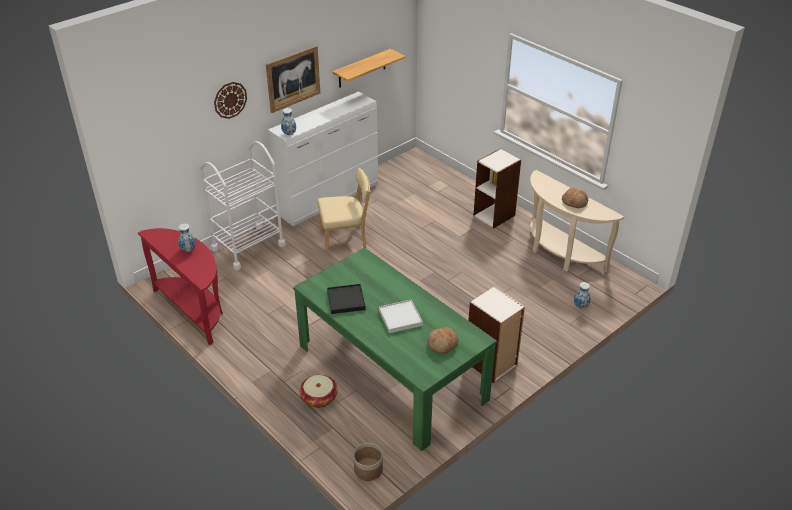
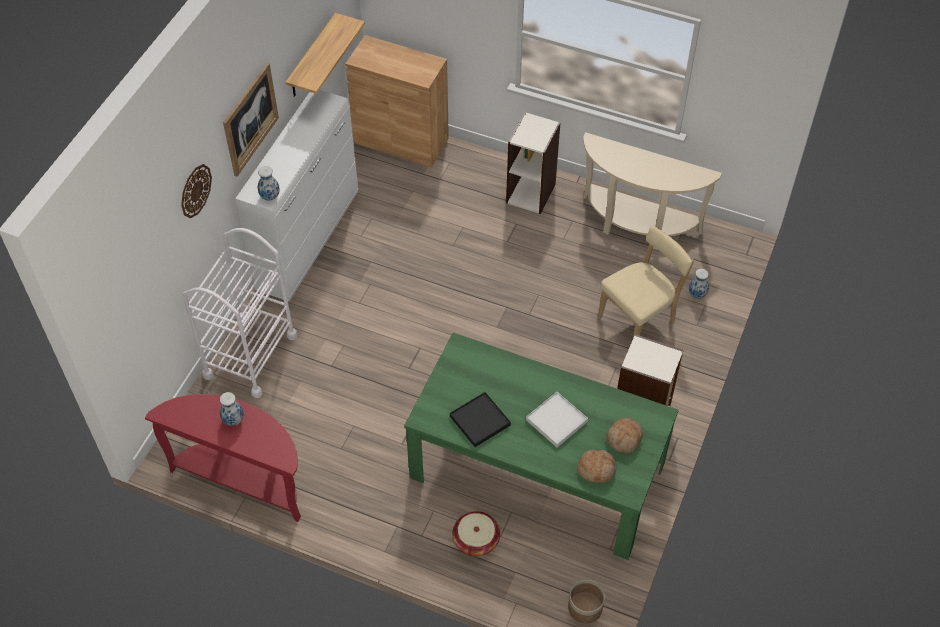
camera: 25 degrees left, 15 degrees up
(345, 240) = (370, 299): beige chair -> beige chair (639, 318)
(425, 166) = (401, 140): none -> brown cabinet
(574, 202) = (656, 170): bread -> bread (596, 469)

